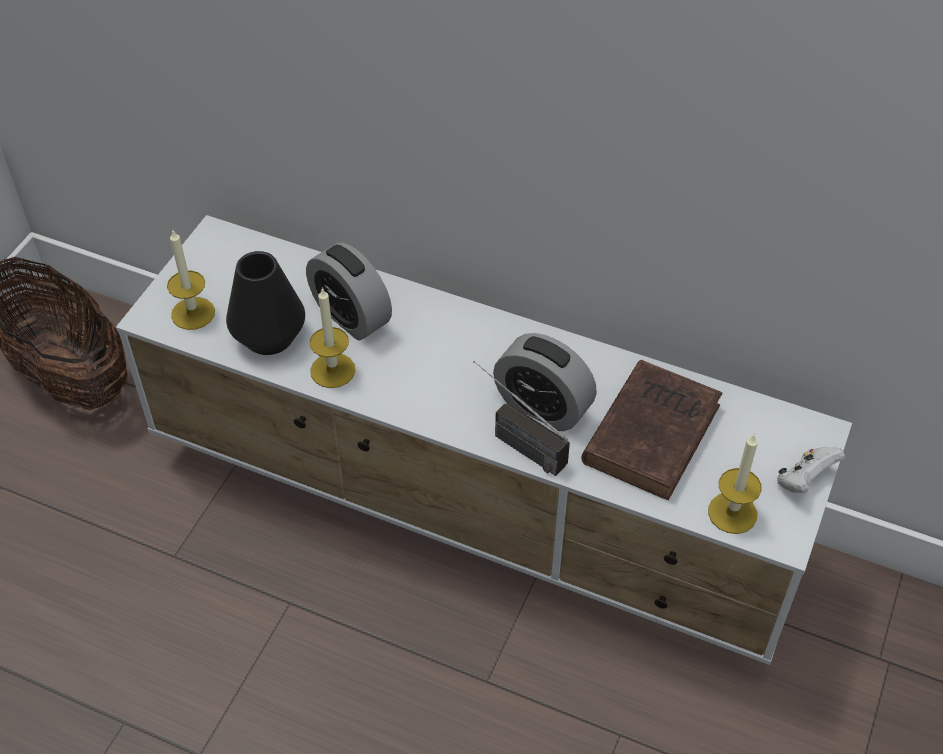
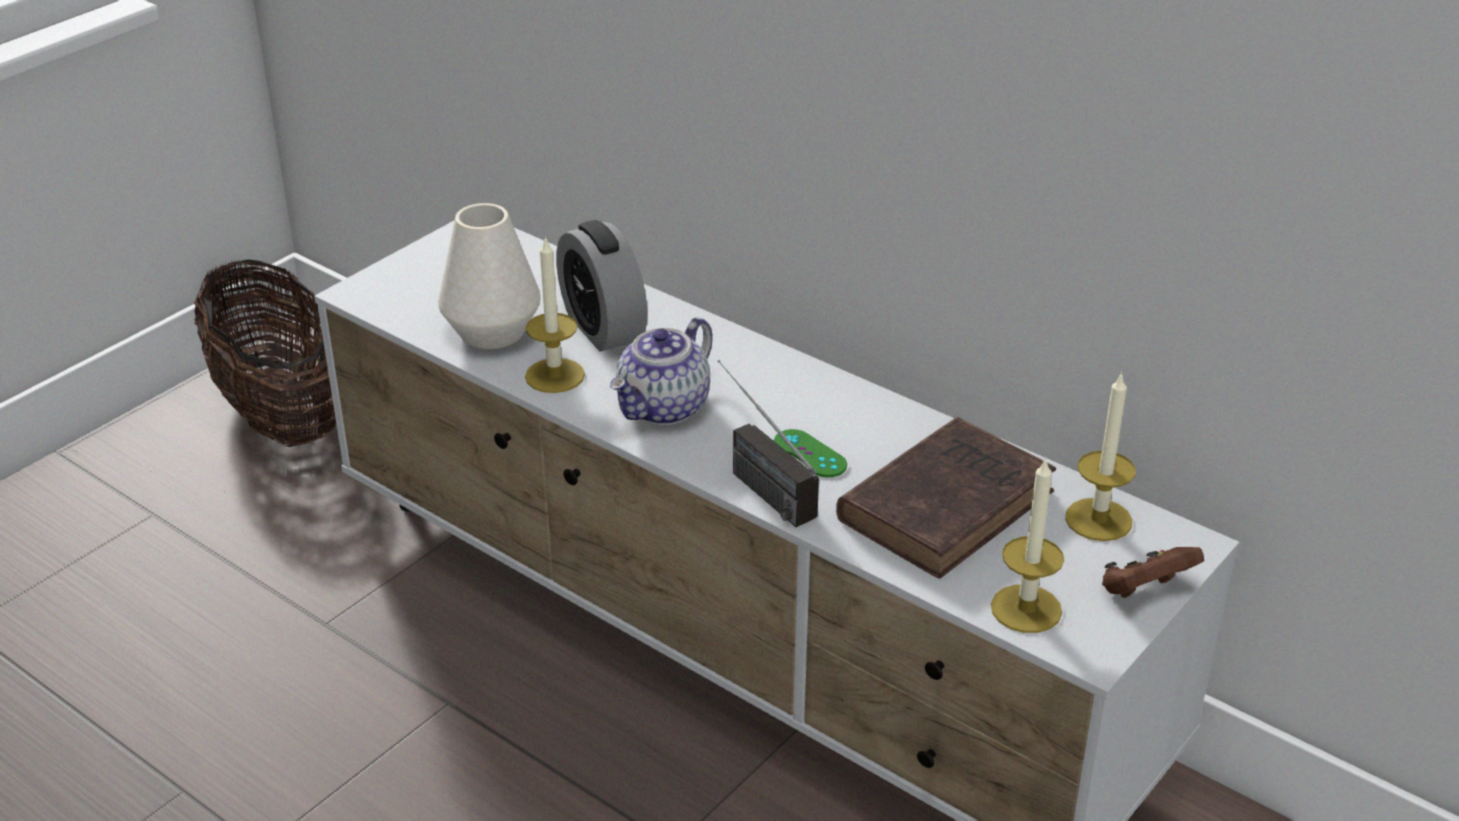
camera: 15 degrees right, 15 degrees down
(193, 313) = (411, 296): candle -> candle (1098, 519)
(269, 337) = (491, 332): black vase -> white vase
(424, 385) = (664, 408): none -> teapot
(543, 406) = (810, 454): alarm clock -> green game controller
(804, 480) = (1144, 591): white game controller -> brown game controller

